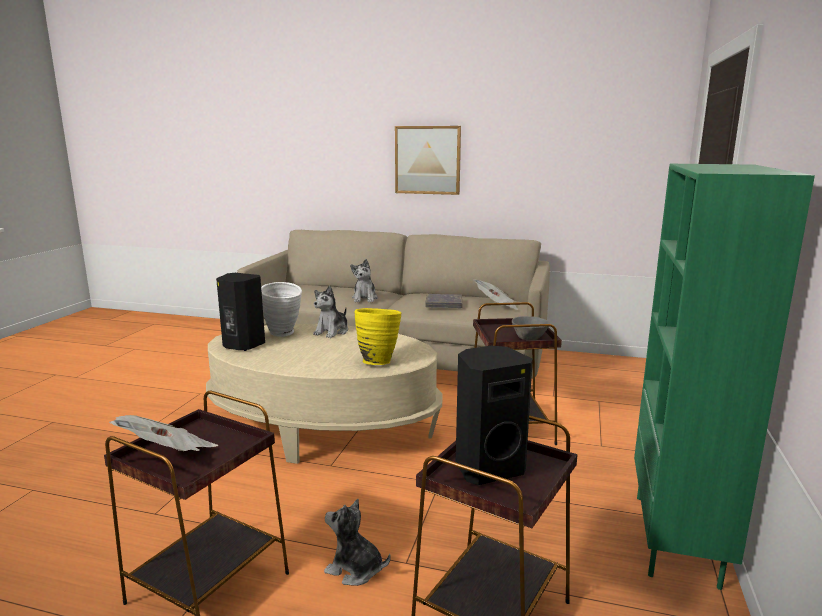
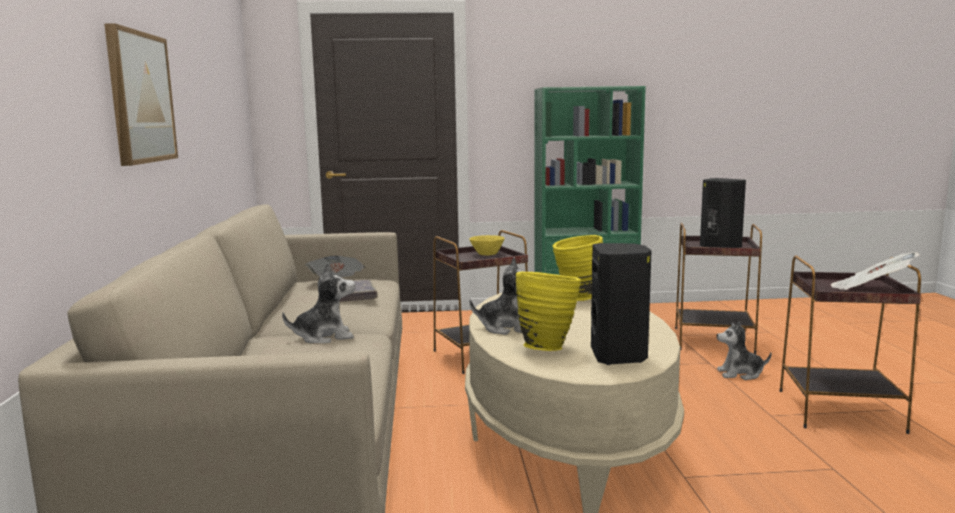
camera: 110 degrees left, 5 degrees down
(284, 334) = (547, 347): white vase -> yellow vase
(355, 569) = (740, 374): plush toy -> plush toy turned 90 degrees clockwise
(530, 338) = (487, 254): grey bowl -> yellow bowl

